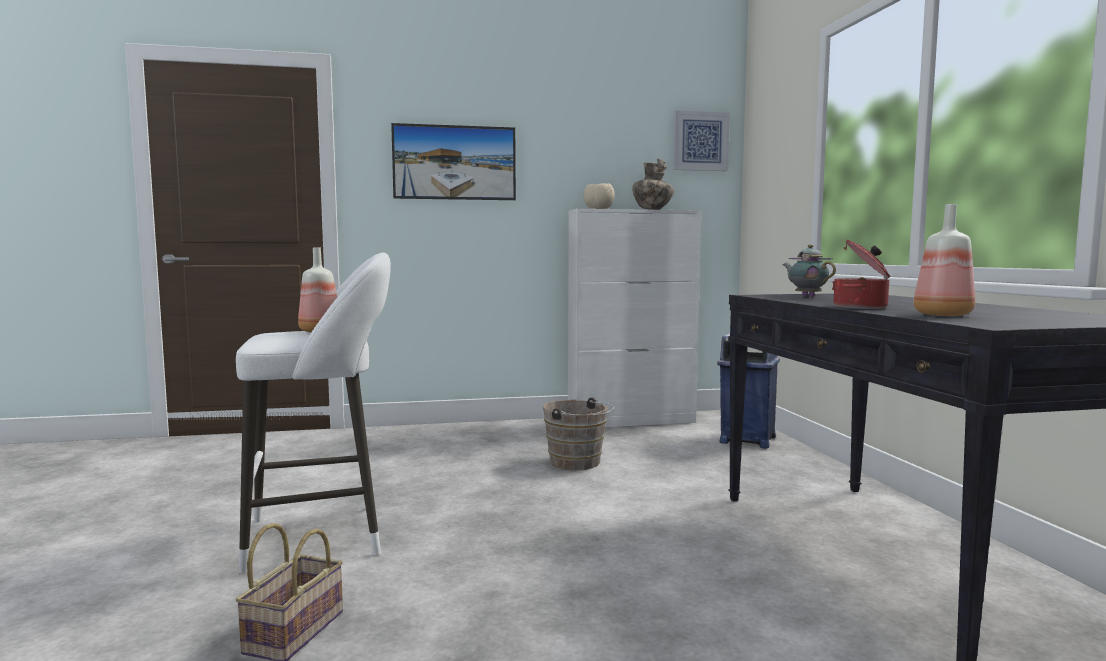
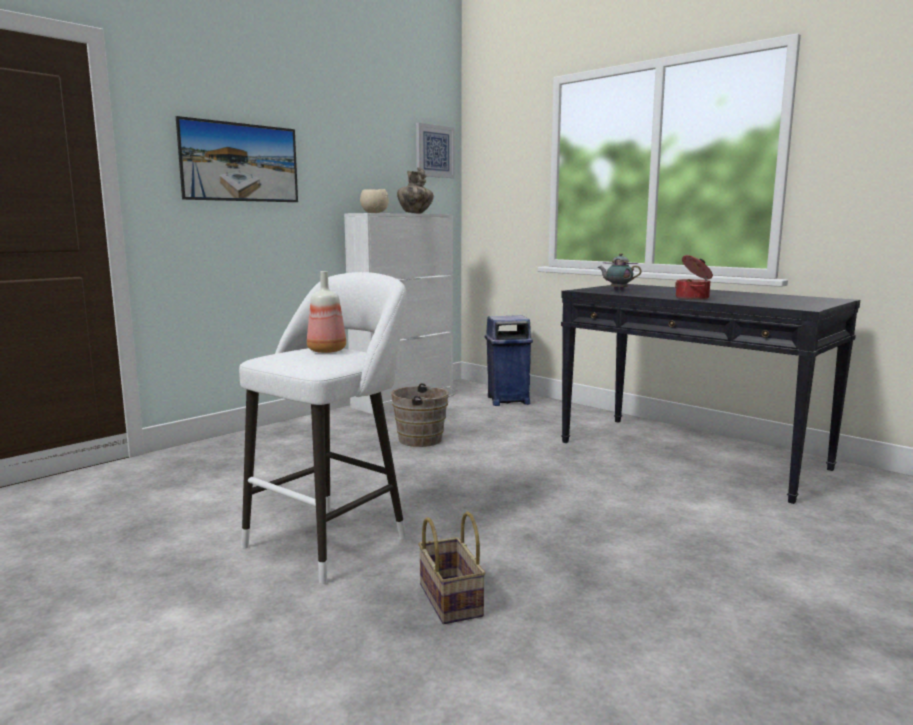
camera: 35 degrees left, 5 degrees up
(942, 315) = (754, 302): bottle -> none

